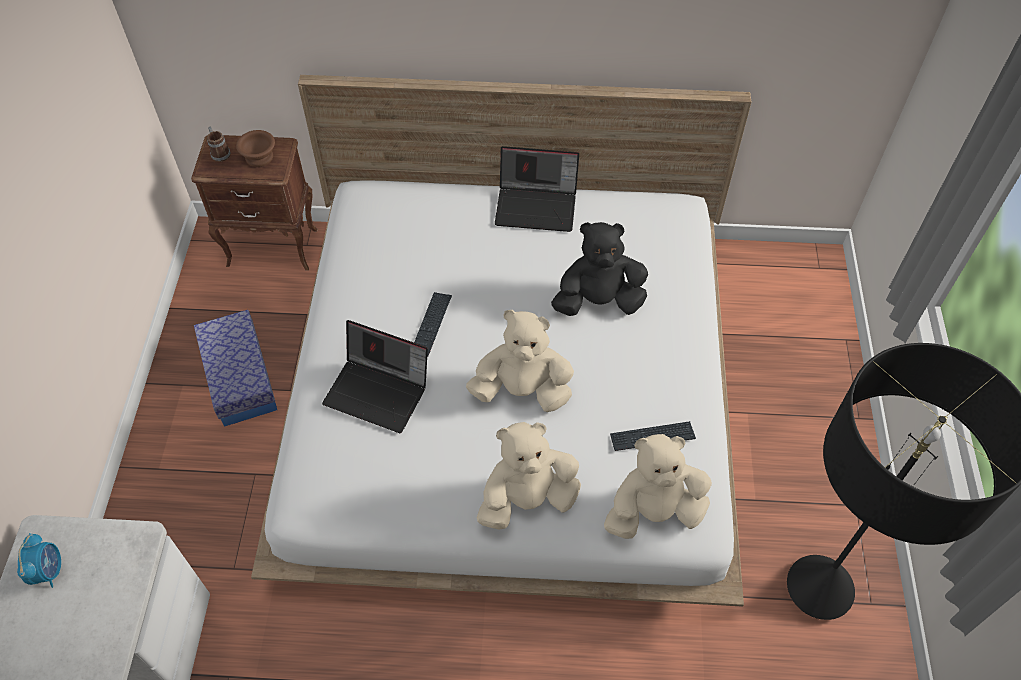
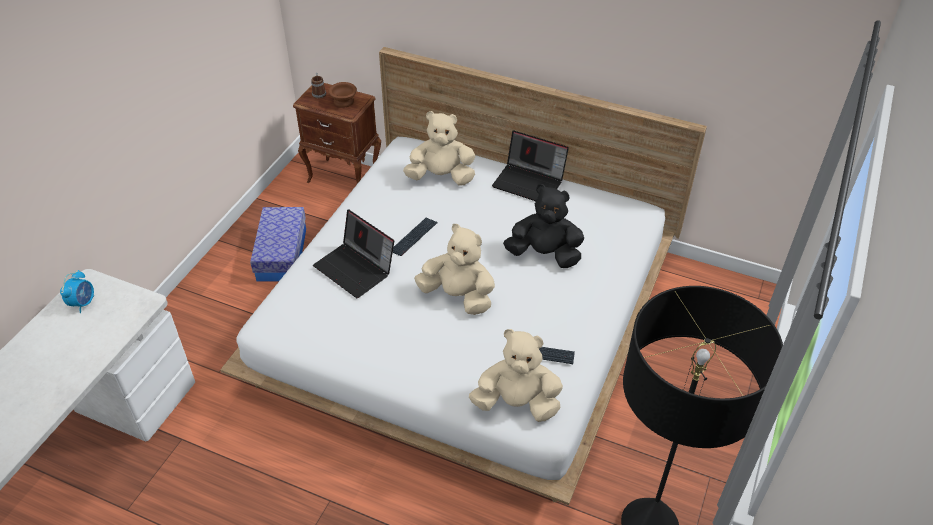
camera: 20 degrees right, 10 degrees down
(527, 499) = (426, 366): beige plush toy -> beige plush toy (441, 177)

